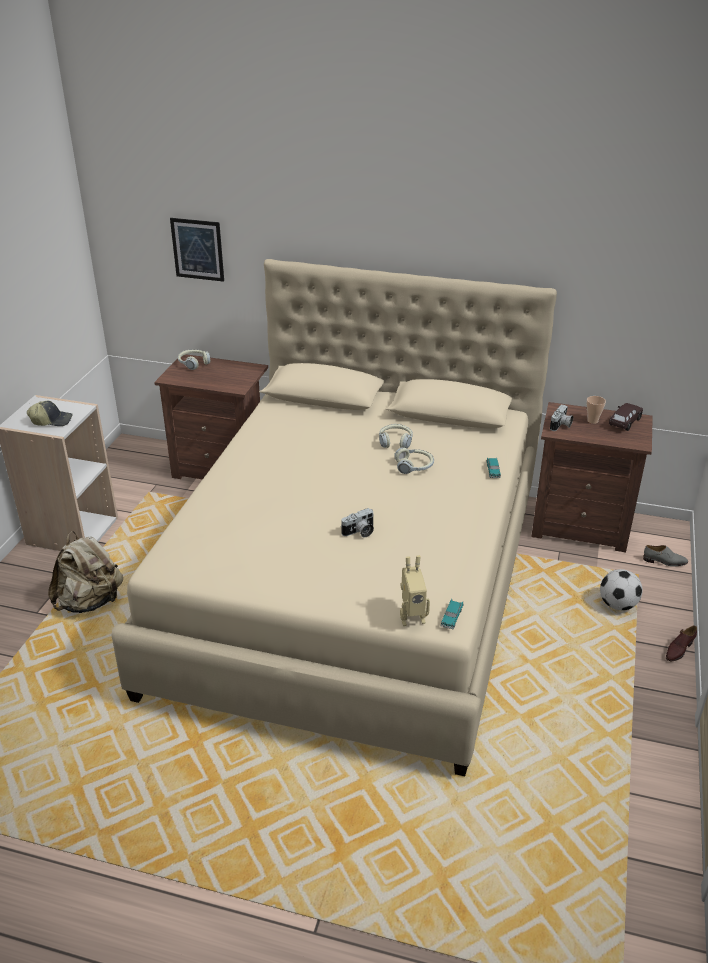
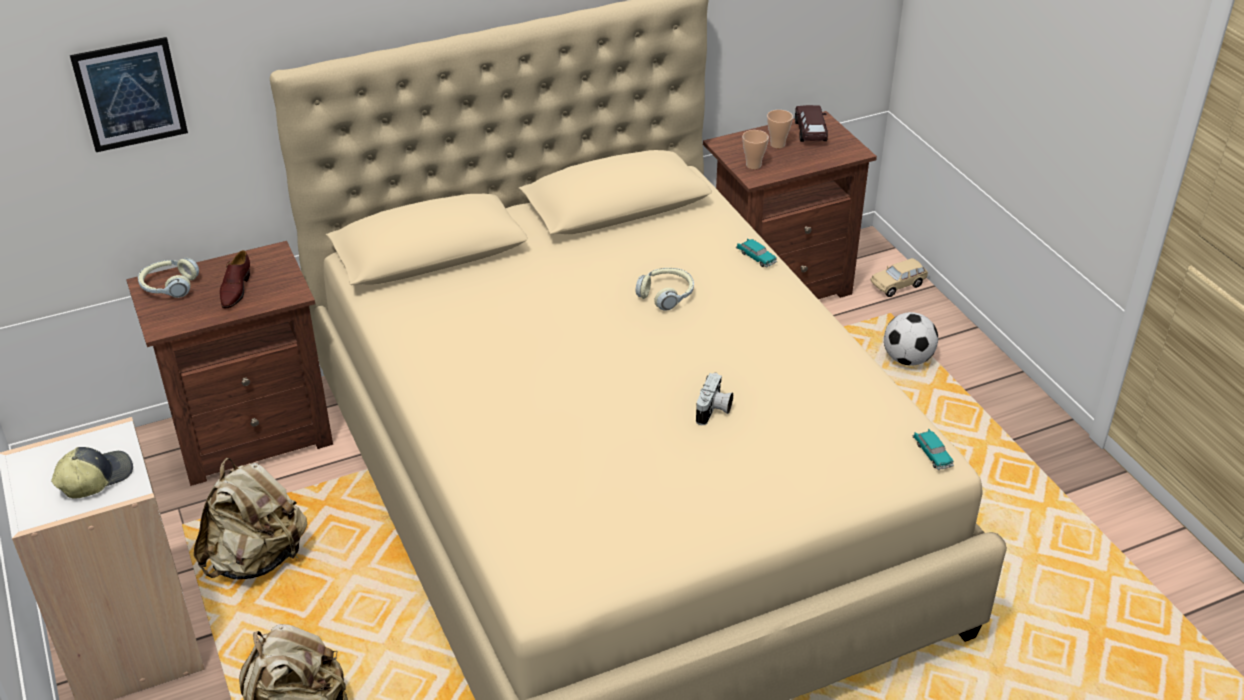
camera: 40 degrees left, 5 degrees up
(160, 522) = (257, 559): none -> beige backpack
(395, 441) = (602, 273): headphones -> none
(411, 617) = (895, 478): toy robot -> none
(561, 425) = (753, 165): camera -> cup
(664, 561) = (898, 285): grey shoe -> beige toy car
(679, 649) = (1008, 376): brown shoe -> brown shoe (235, 290)

